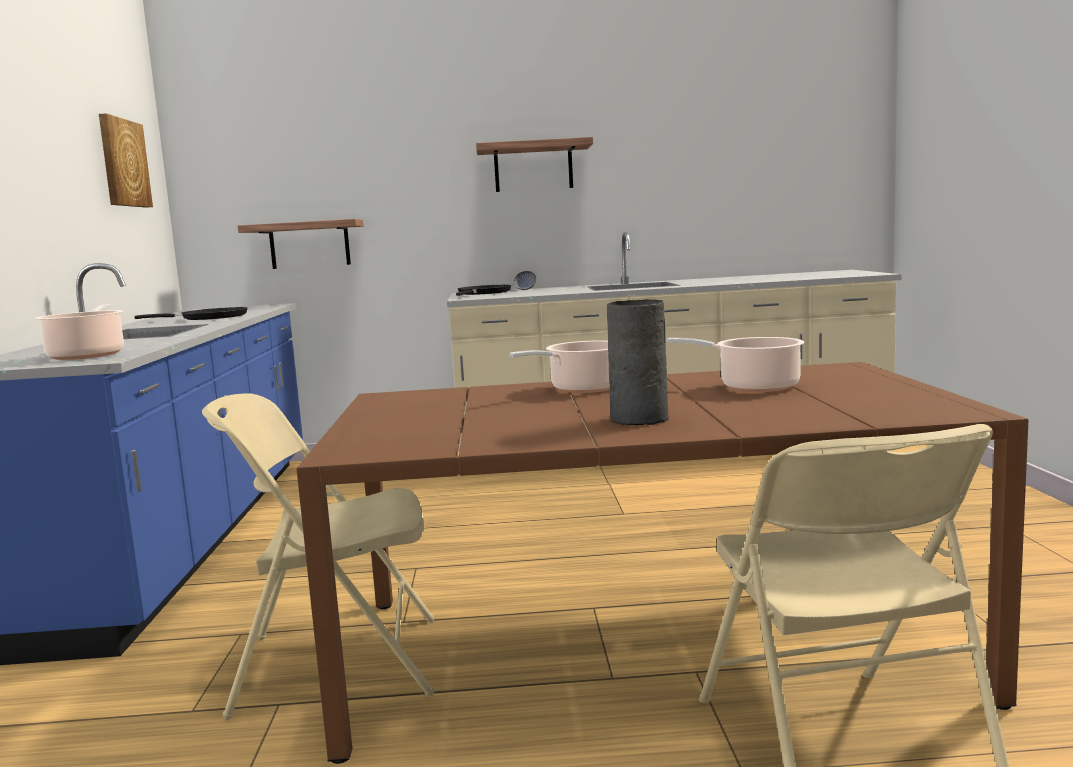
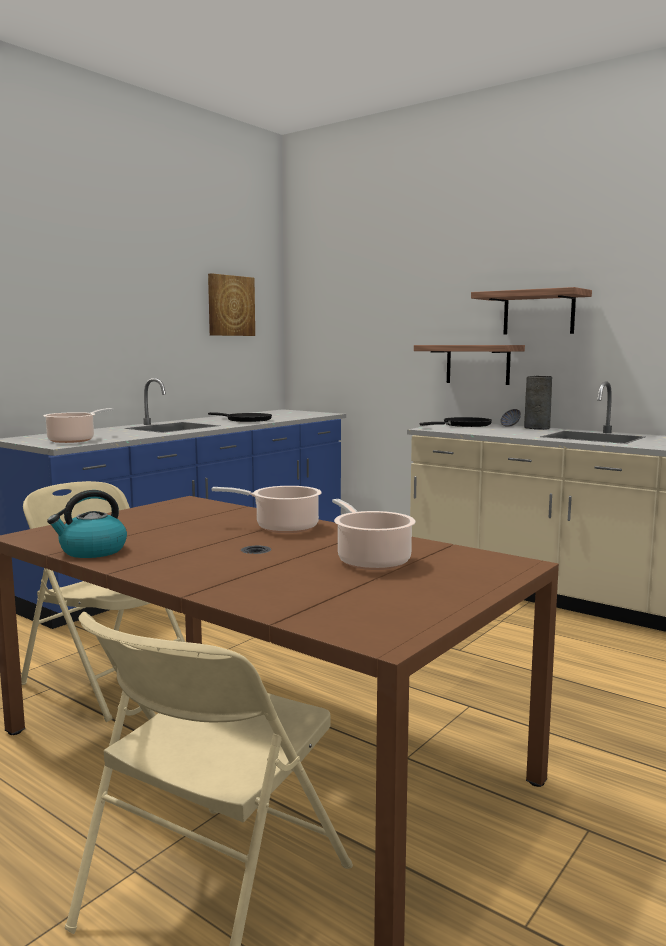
camera: 40 degrees right, 0 degrees up
(309, 244) = (363, 369): shelf -> shelf (478, 364)
(493, 441) = (92, 551): none -> kettle
(638, 419) = (203, 562): grey vase -> grey vase (537, 428)

